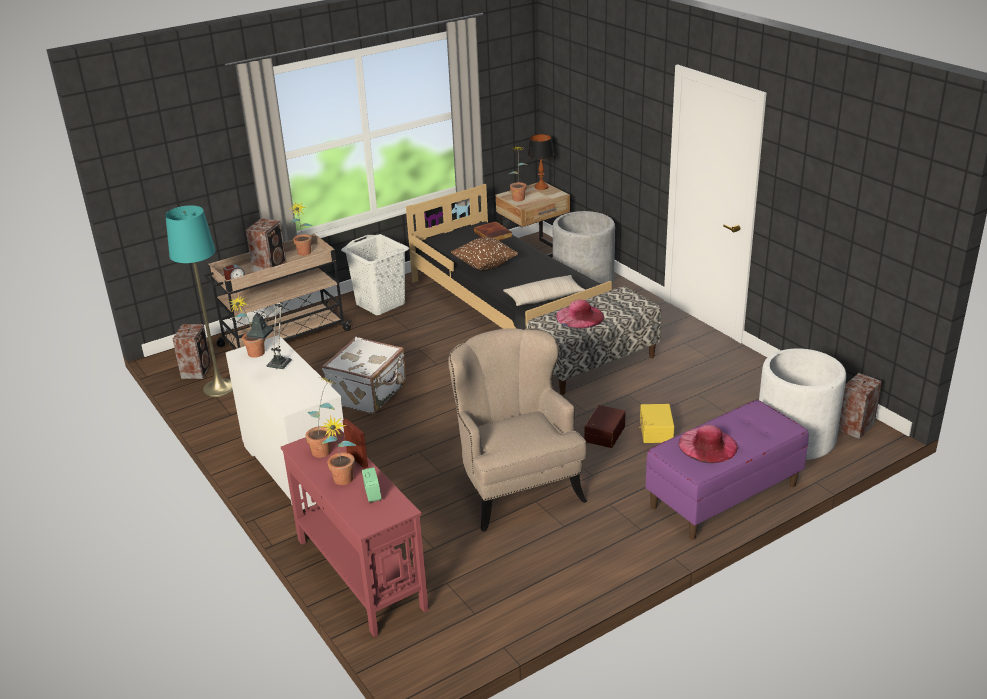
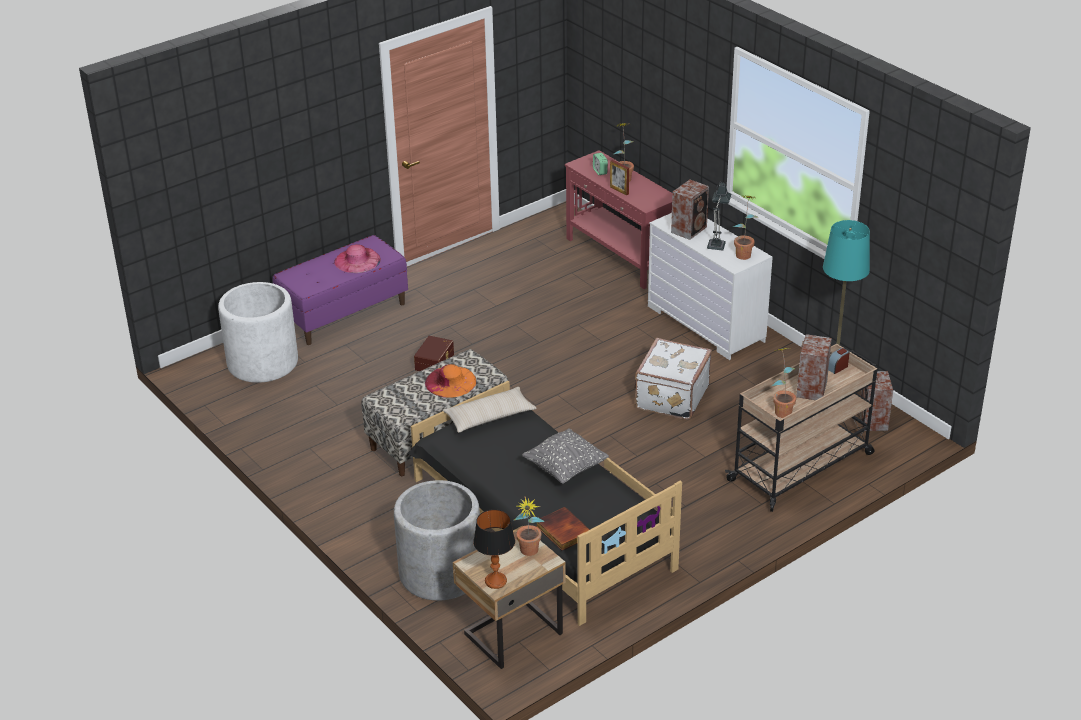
camera: 175 degrees right, 5 degrees up
(326, 449) = (645, 196): potted plant -> none
(380, 304) = (706, 525): white laundry basket -> none
(485, 265) = (565, 469): brown pillow -> grey pillow
(516, 488) = (512, 314): beige armchair -> none
(580, 316) = (450, 382): pink hat -> orange hat
(655, 431) = (387, 366): yellow storage box -> none
(854, 427) = (204, 374): speaker -> speaker (690, 229)

